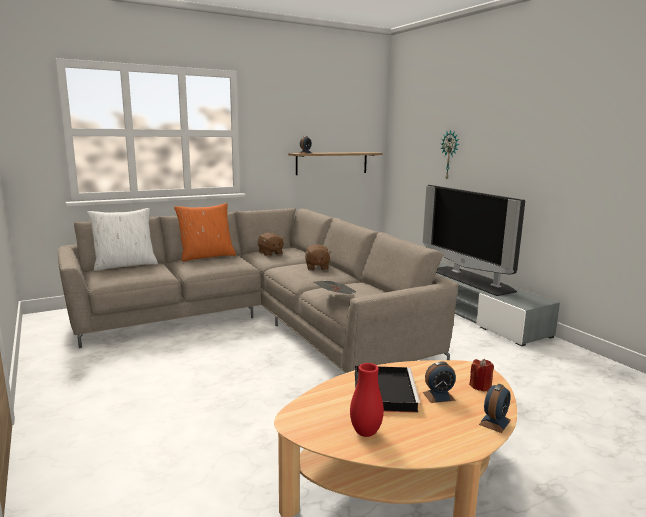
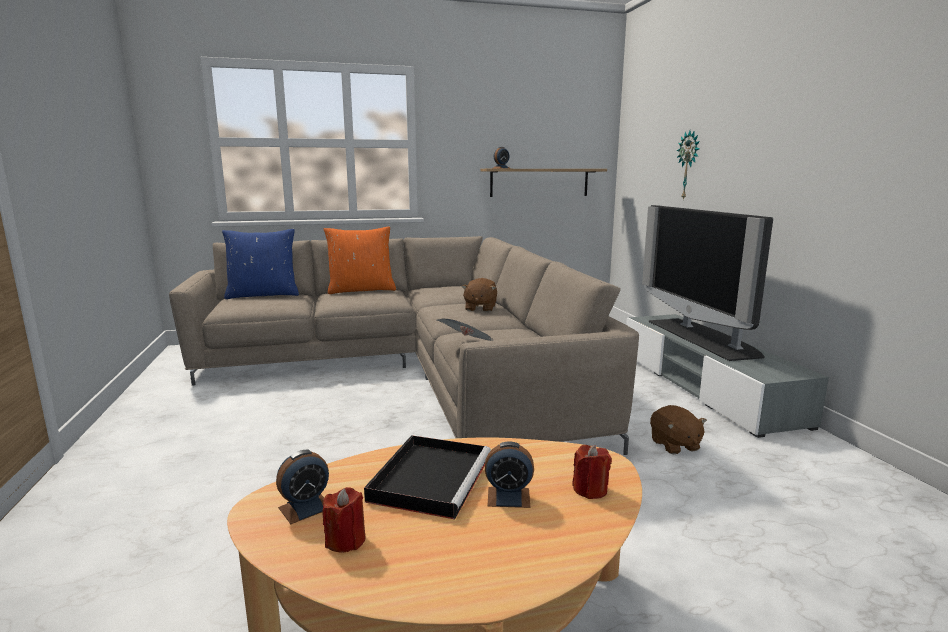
camera: 15 degrees right, 0 degrees up
(125, 265) = (263, 295): white pillow -> blue pillow
(270, 253) = (438, 290): brown plush toy -> brown plush toy (674, 445)
(365, 433) = (345, 540): red vase -> red candle
(495, 422) = (569, 555): alarm clock -> alarm clock (305, 507)

